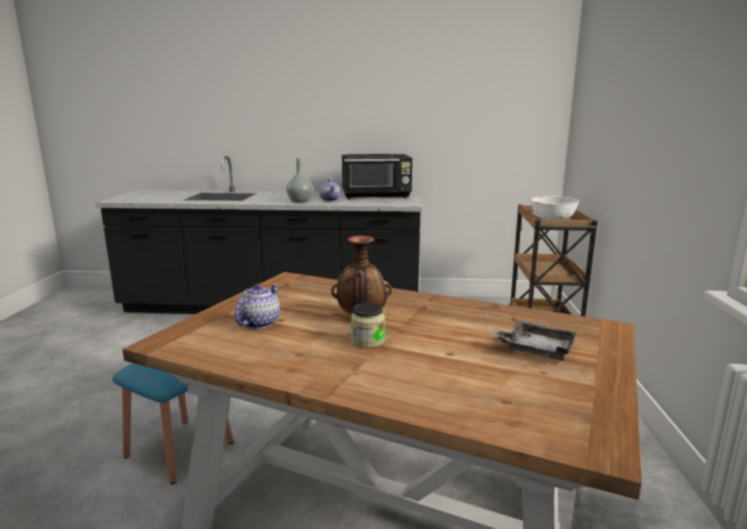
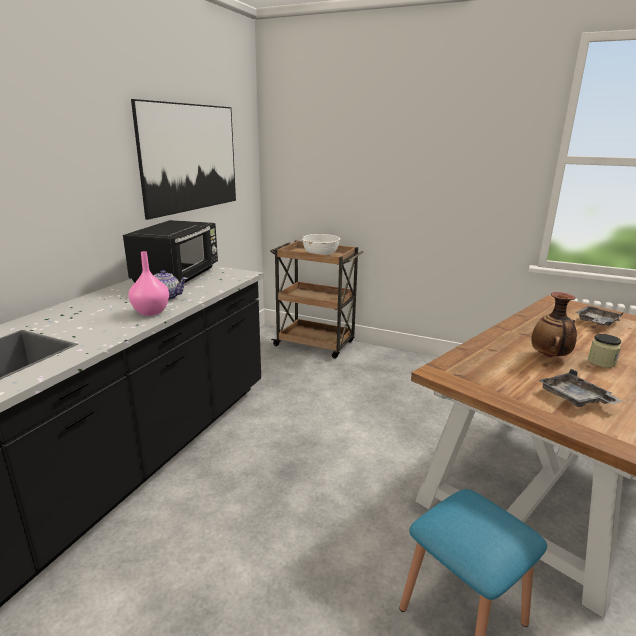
camera: 70 degrees left, 5 degrees up
(259, 323) = (575, 398): teapot -> grey tray
(299, 201) = (151, 312): grey vase -> pink vase
(448, 105) = (191, 158): none -> picture

